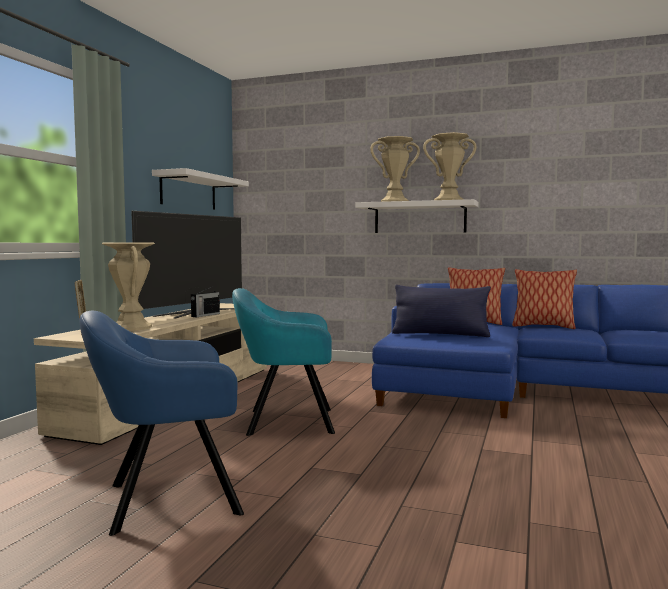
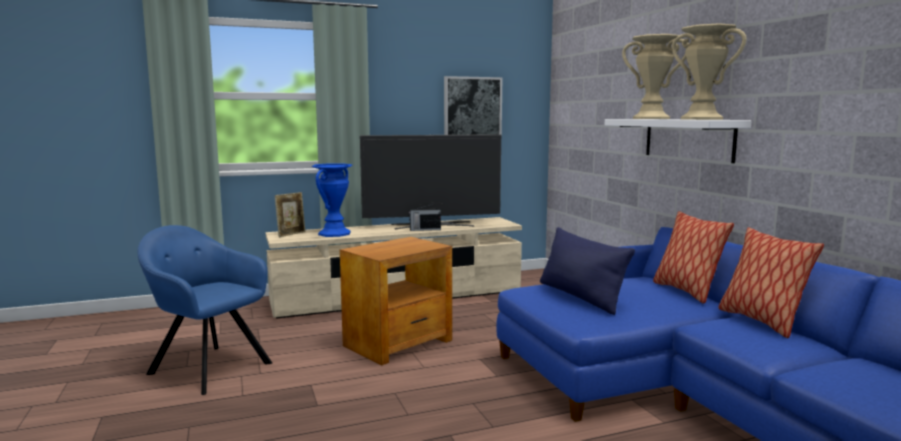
camera: 50 degrees right, 5 degrees up
(131, 328) = (334, 233): beige vase -> blue vase
(188, 191) = (472, 108): white shelf -> picture
(286, 421) = (399, 343): turquoise armchair -> brown side table

